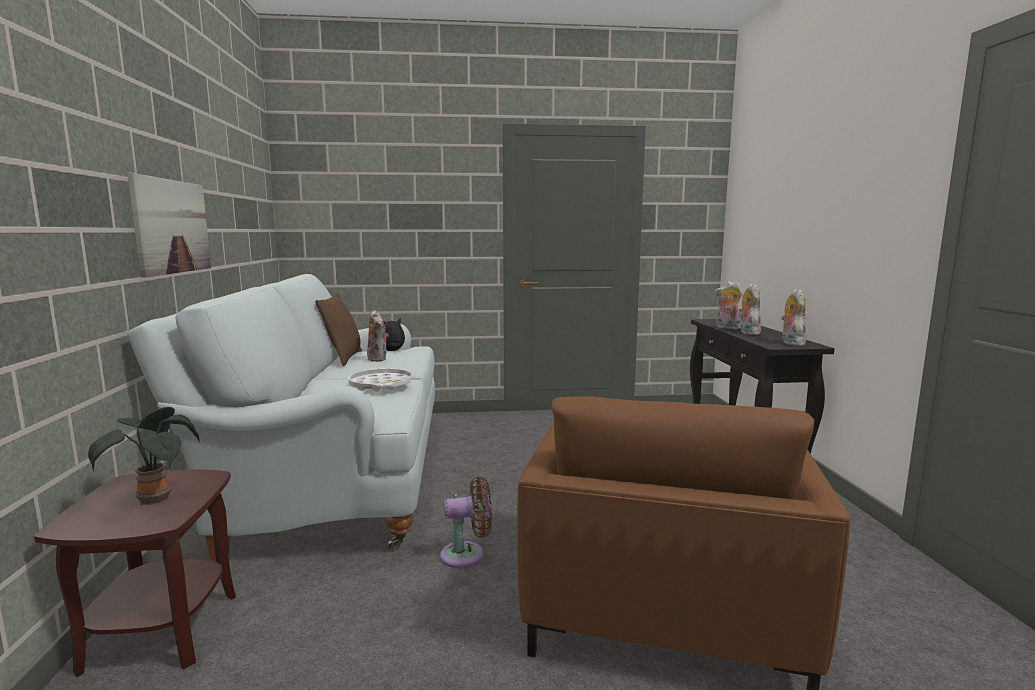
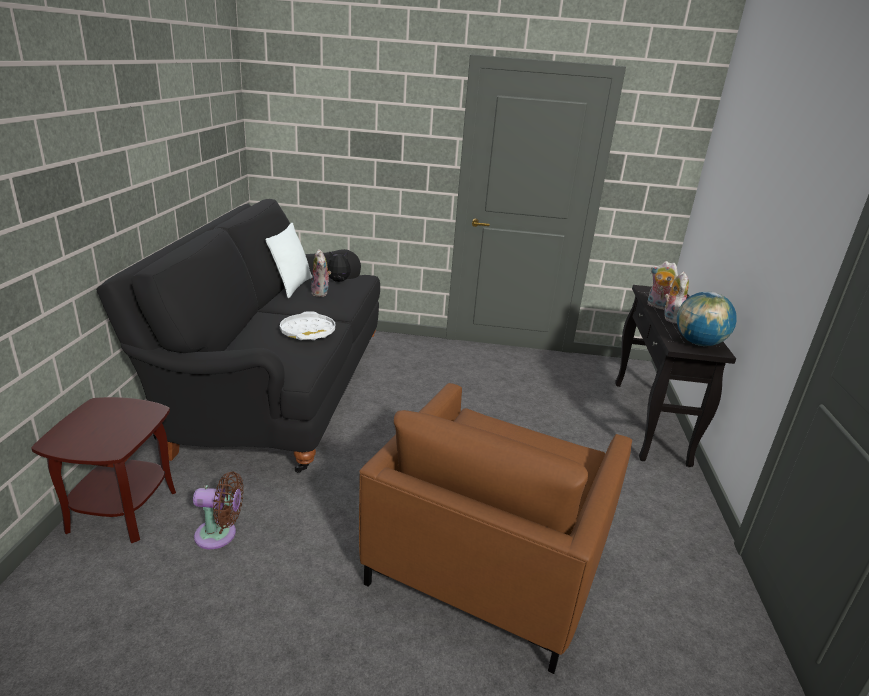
camera: 10 degrees right, 15 degrees up
(155, 498) = (112, 426): potted plant -> none
(172, 226) = (135, 184): picture -> none
(334, 475) = (275, 389): white sofa -> black sofa
(343, 358) = (292, 286): brown pillow -> white pillow
(467, 555) = (353, 489): brown fan -> brown fan (220, 535)
(790, 343) = (698, 343): plush toy -> globe

